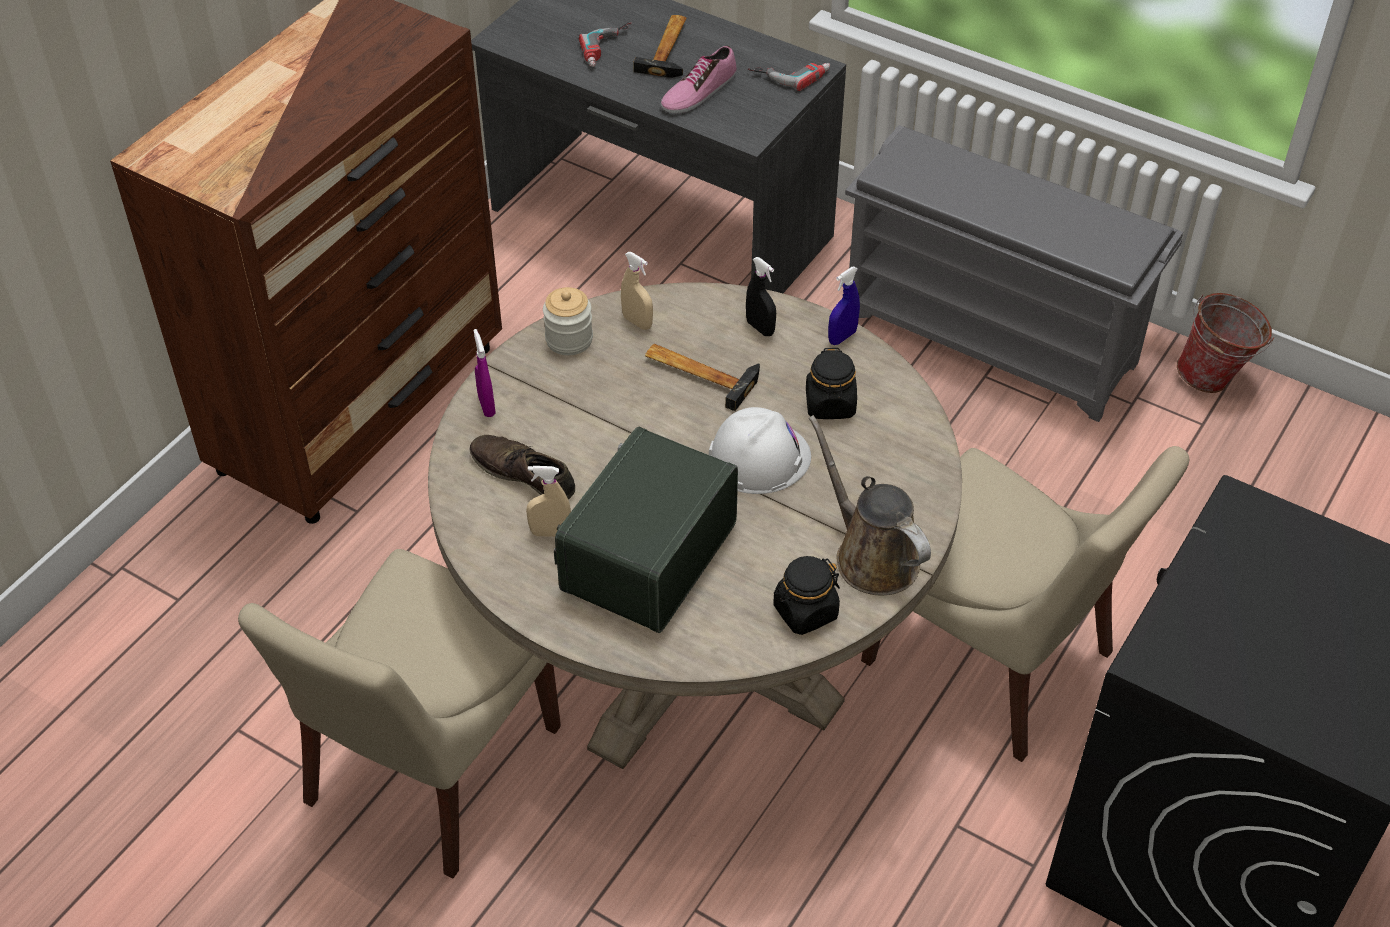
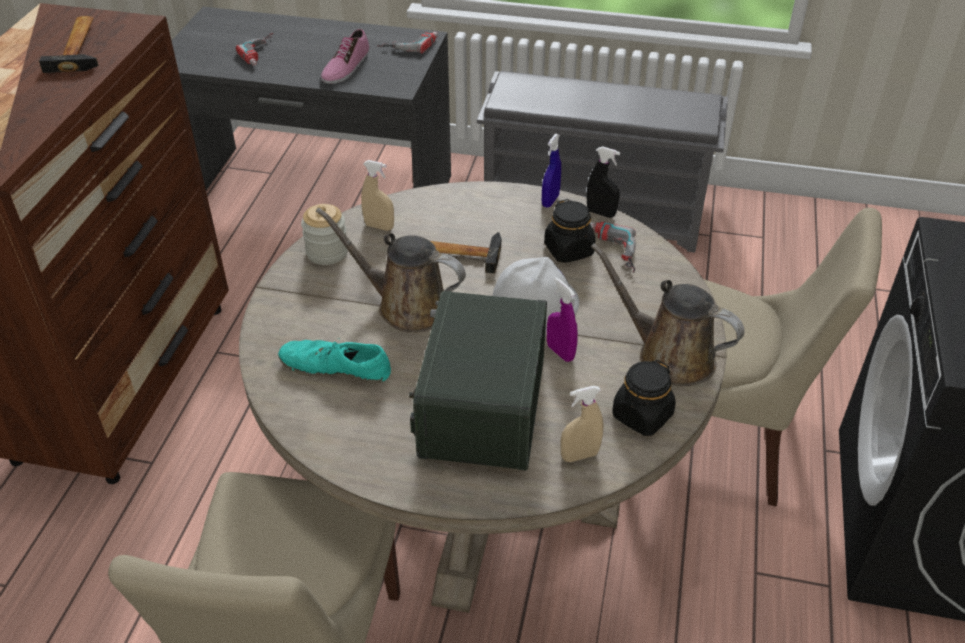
camera: 20 degrees left, 5 degrees down
(486, 406) = (277, 320): purple spray bottle -> purple spray bottle (560, 352)
(523, 474) = (335, 367): brown shoe -> turquoise shoe
(550, 533) = (383, 410): beige spray bottle -> beige spray bottle (579, 455)
(624, 425) = (406, 306): none -> brown watering can
(669, 48) = (309, 45): hammer -> hammer (80, 46)
(760, 328) = (482, 209): black spray bottle -> black spray bottle (601, 213)
(874, 417) = (608, 251): none -> power drill
(1215, 379) = (754, 207): bucket -> none

